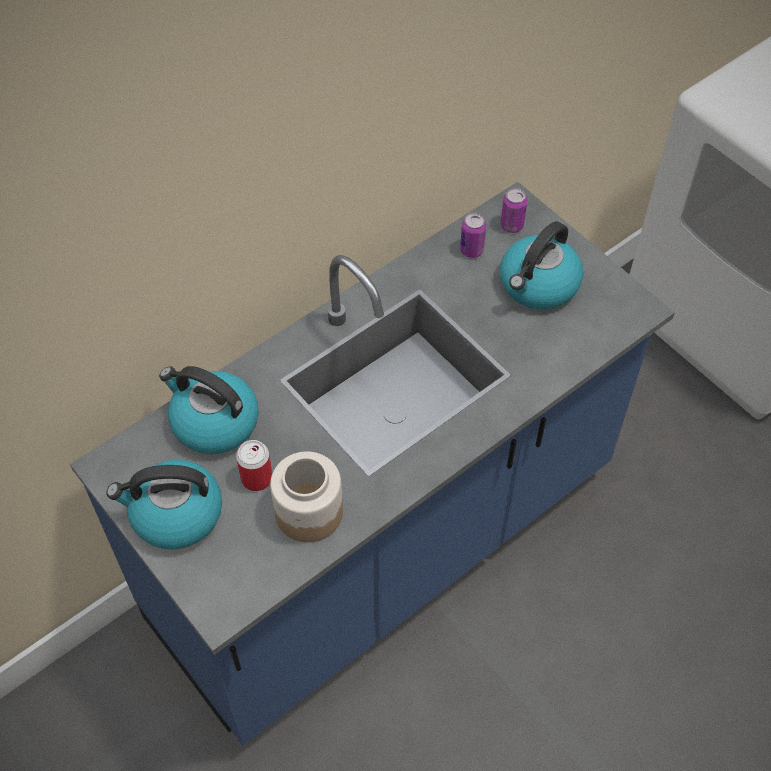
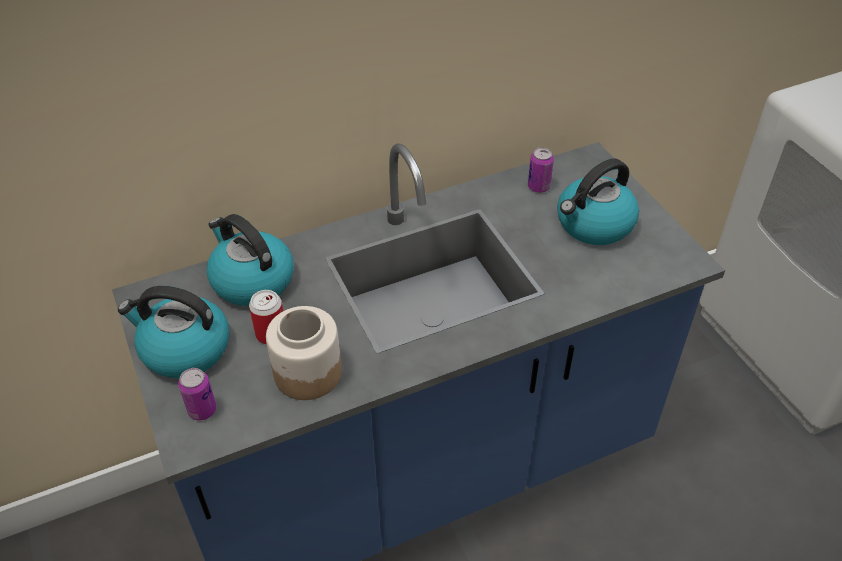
camera: 15 degrees right, 10 degrees down
(511, 226) = (582, 174): can -> can (202, 410)

